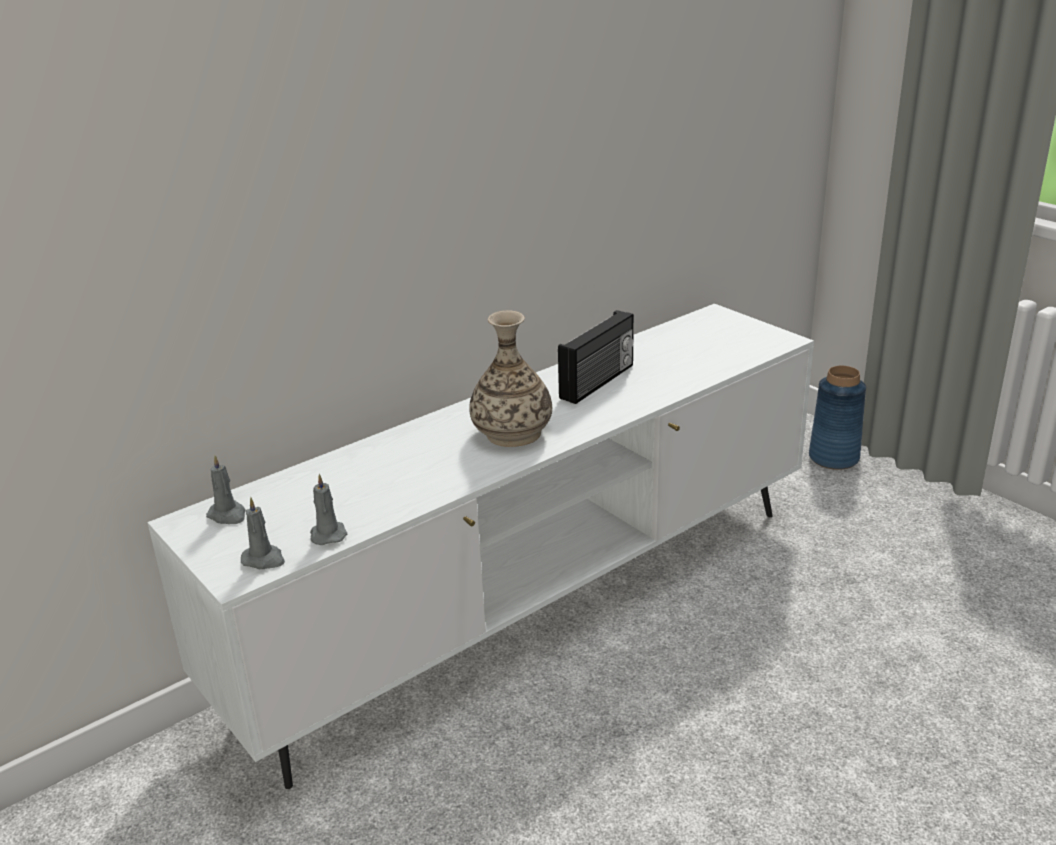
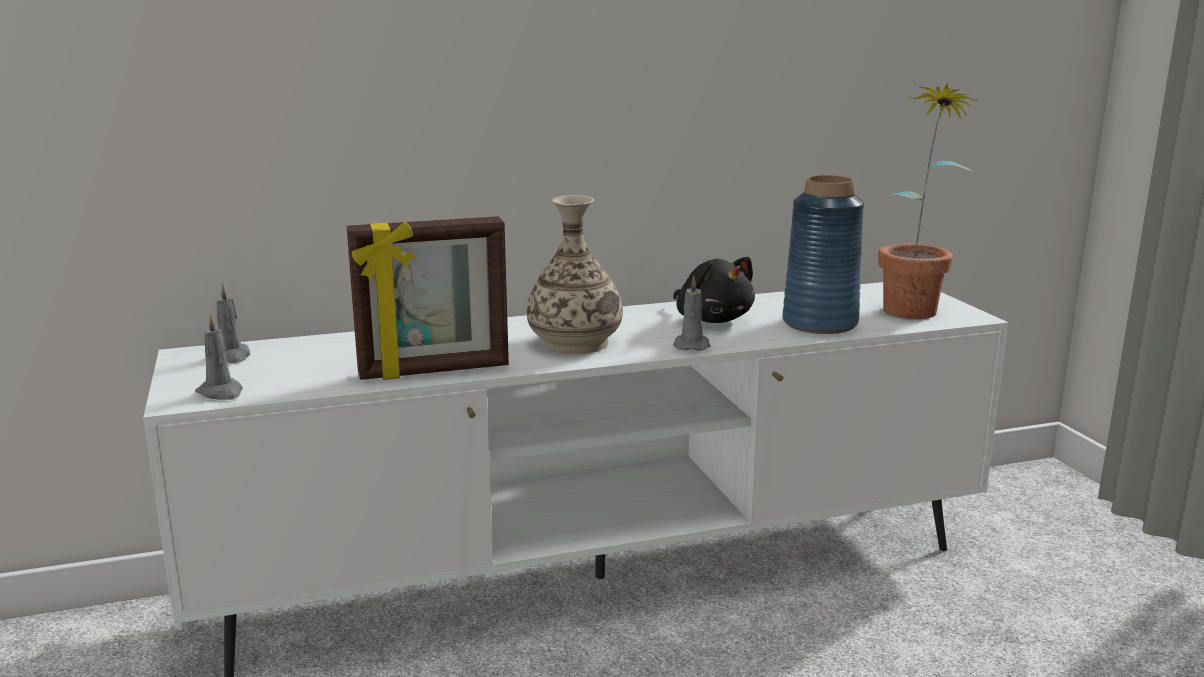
camera: 20 degrees right, 10 degrees down
(328, 534) = (302, 385): grey candle -> grey candle (691, 345)
(426, 492) = (434, 371): none -> picture frame
(598, 382) = (712, 319): radio -> black plush toy
(738, 336) = (915, 307): none -> potted plant
(834, 458) = (1065, 508): blue vase -> blue vase (820, 323)

